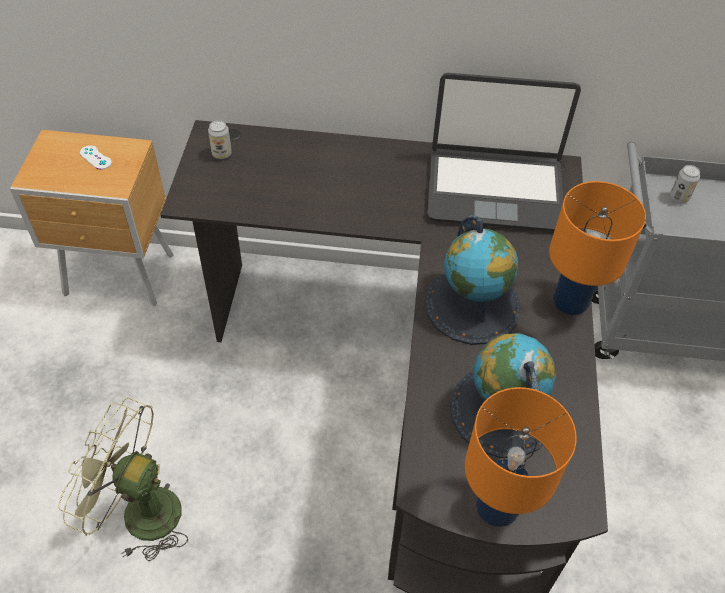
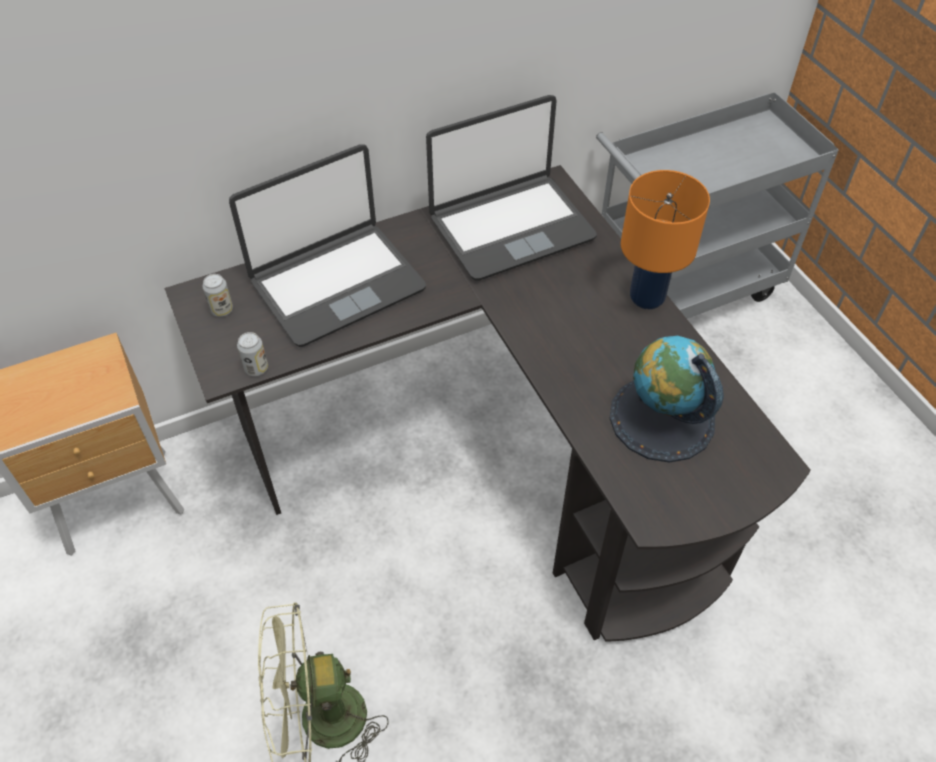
camera: 30 degrees left, 0 degrees up
(95, 157) = (66, 378): white game controller -> none
(319, 172) = (336, 284): none -> laptop
(472, 305) = (570, 340): globe -> none
(494, 510) = (718, 503): orange table lamp -> none
(679, 197) = (659, 167): can -> can (256, 368)

